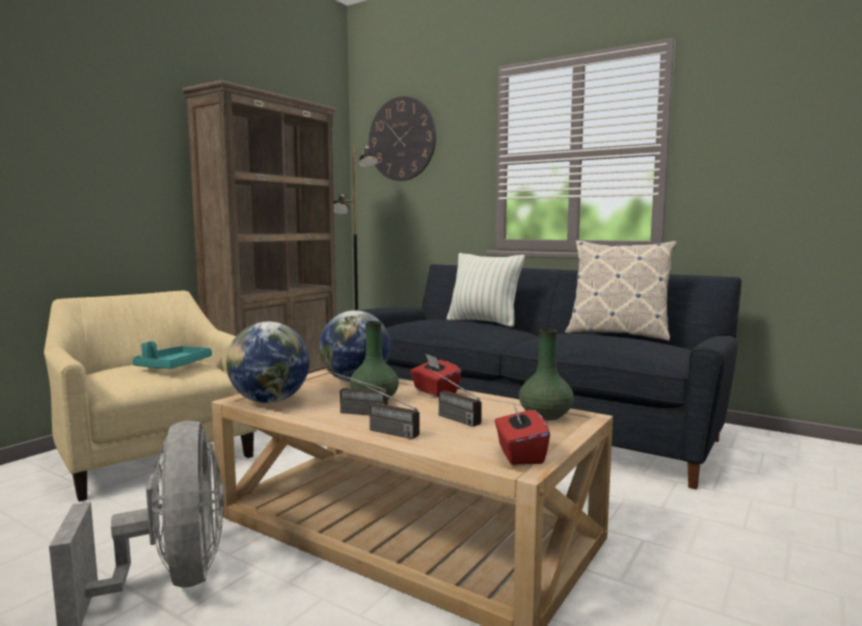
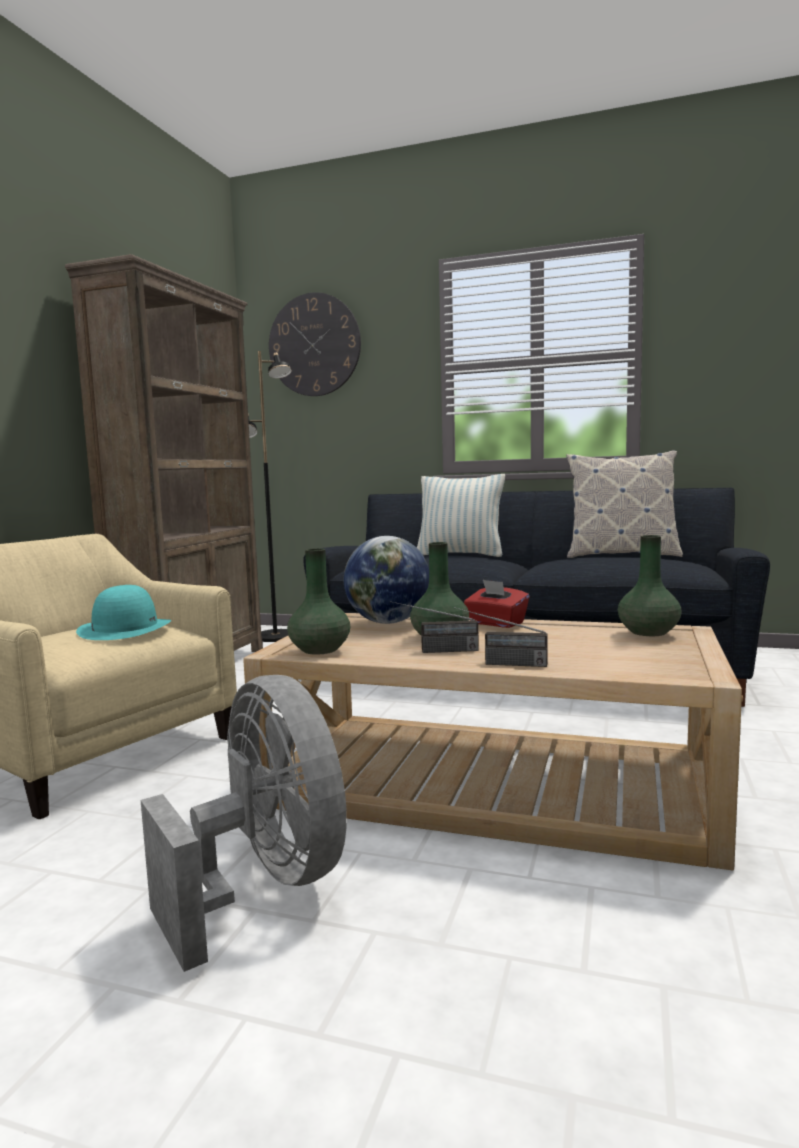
camera: 15 degrees left, 0 degrees up
(173, 366) = (125, 629): turquoise tray -> turquoise hat
(270, 401) = (320, 650): globe -> green vase
(449, 417) = (549, 644): radio -> none
(519, 454) = (682, 666): red tissue box -> none

